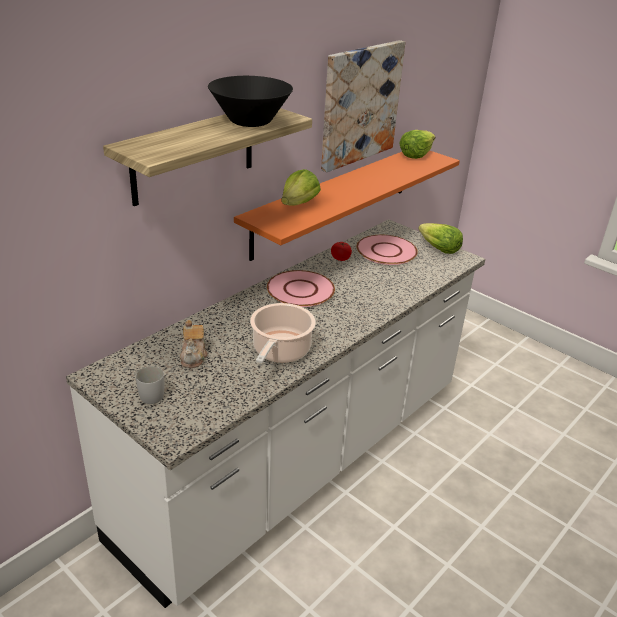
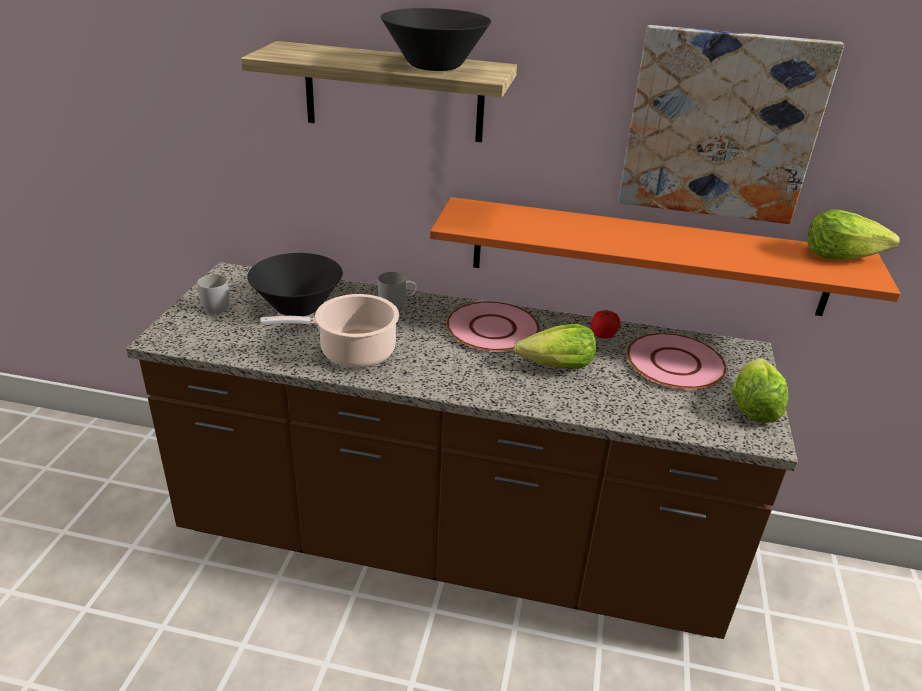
camera: 60 degrees right, 0 degrees up
(194, 356) = (298, 307): teapot -> black bowl
(233, 313) = (397, 303): none -> white mug
(299, 204) = (534, 219): lettuce -> lettuce (557, 366)
(299, 460) = (450, 546): white counter -> brown counter

